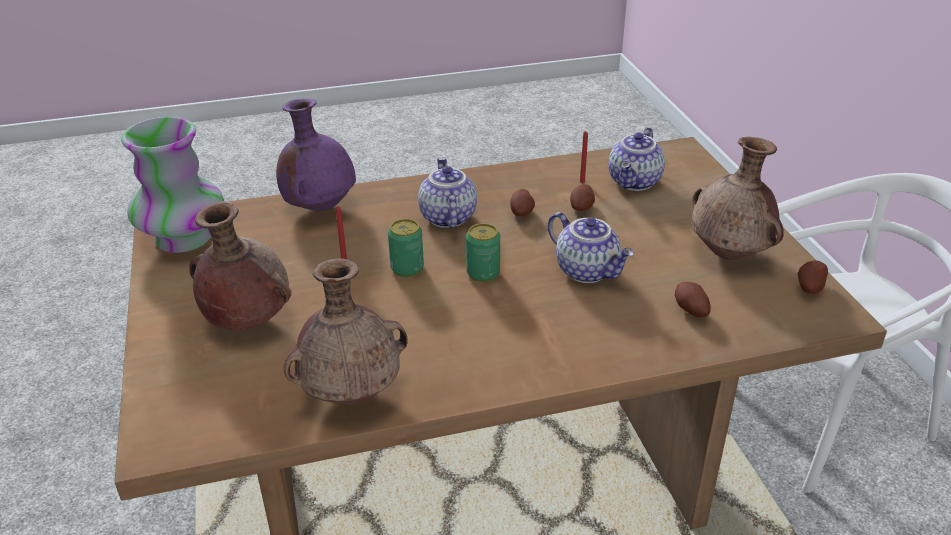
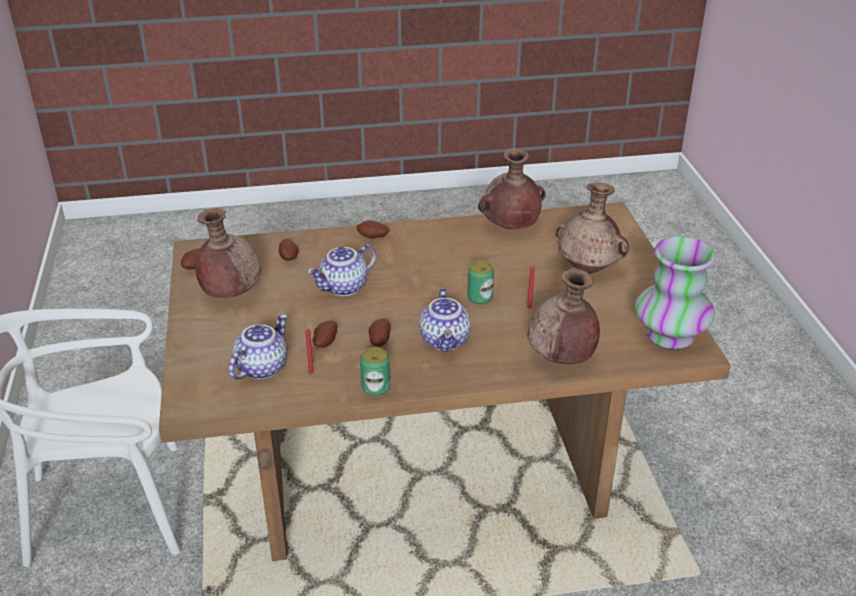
camera: 175 degrees left, 0 degrees up
(320, 207) = (561, 359): purple vase -> brown vase
(483, 273) = (423, 291): can -> can (375, 388)
(580, 355) = (372, 238): none -> potato
(588, 271) = (344, 288): teapot -> teapot turned 90 degrees counterclockwise

